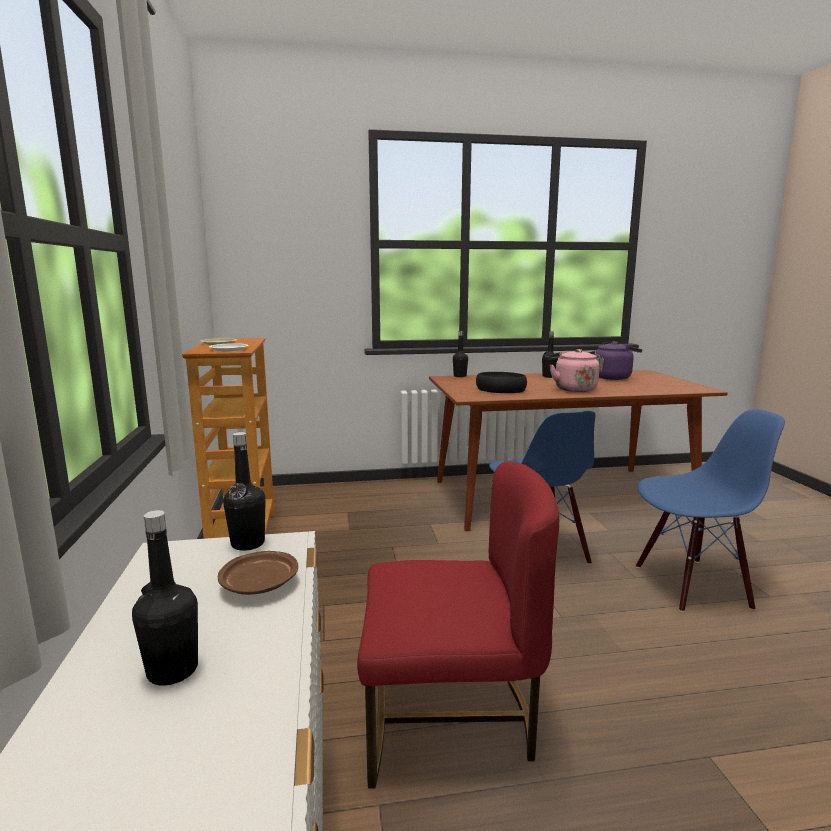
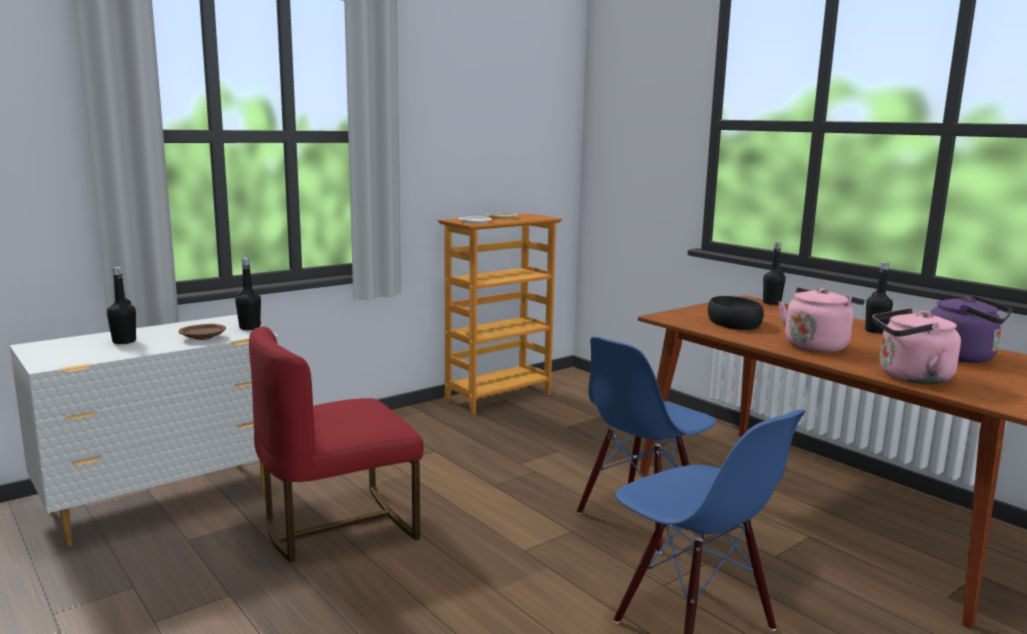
camera: 60 degrees right, 0 degrees up
(449, 720) = (338, 527): red chair -> red chair turned 90 degrees clockwise
(648, 390) = (910, 377): none -> pink kettle

